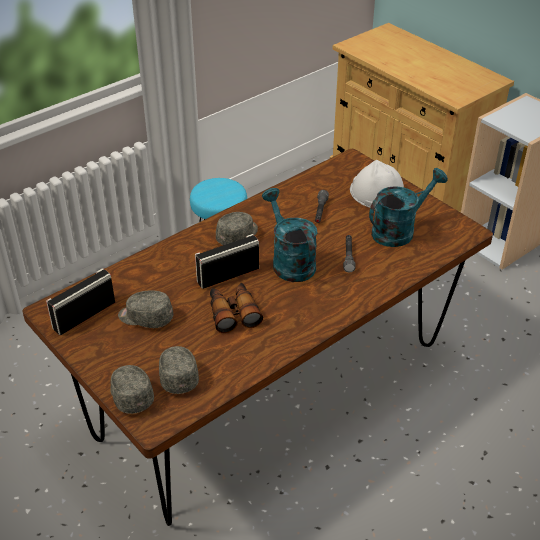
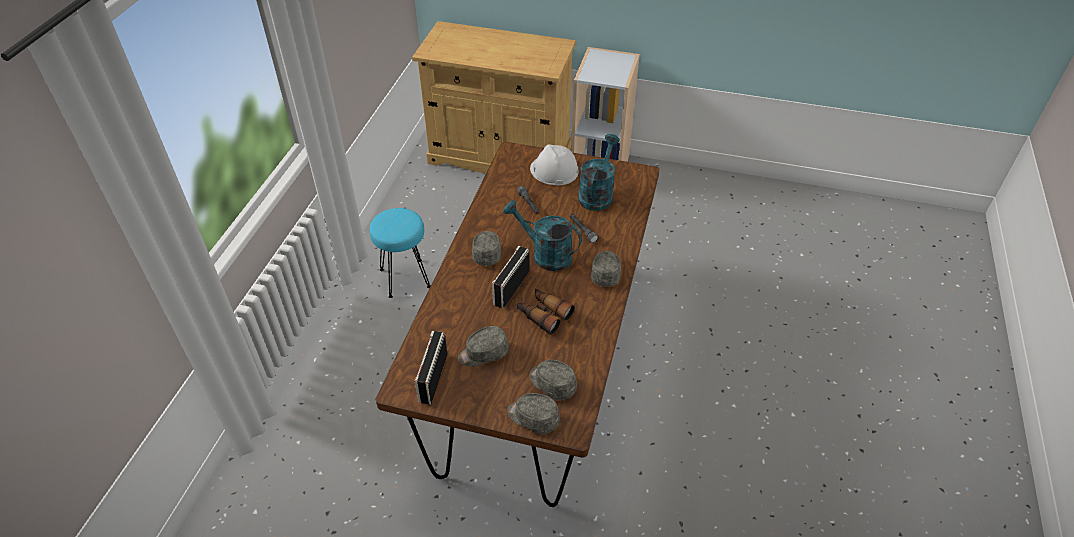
camera: 35 degrees left, 5 degrees up
(332, 304) = (606, 273): none -> grey cap

